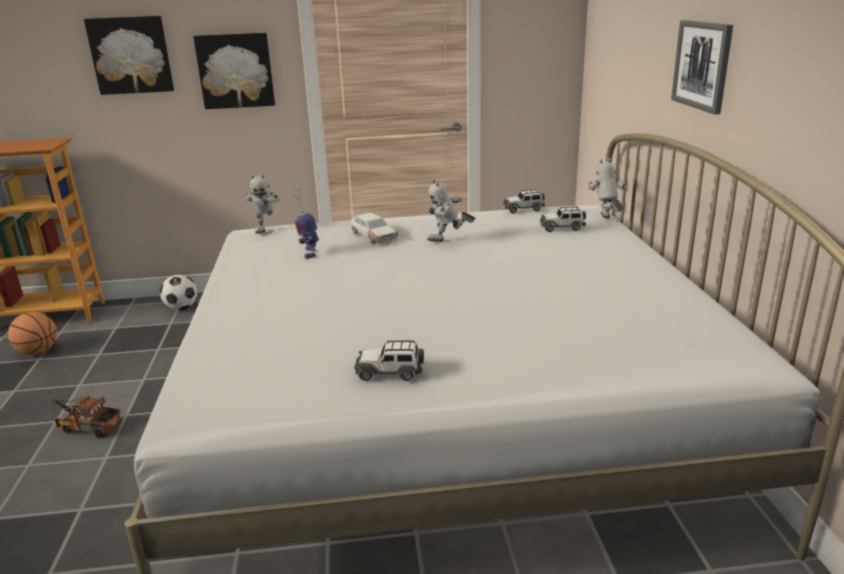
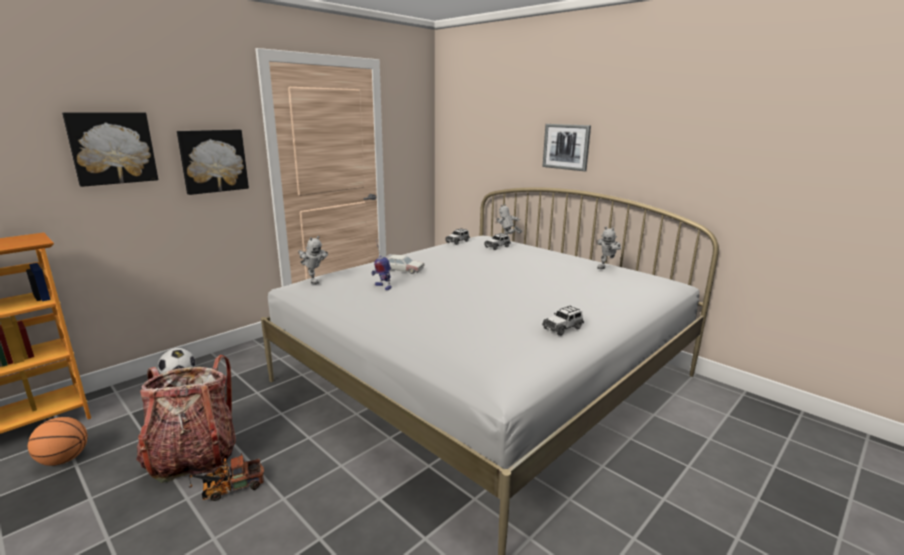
camera: 40 degrees left, 5 degrees down
(102, 386) = (193, 457): none -> backpack
(448, 241) = (454, 264): toy robot -> toy robot (606, 267)

